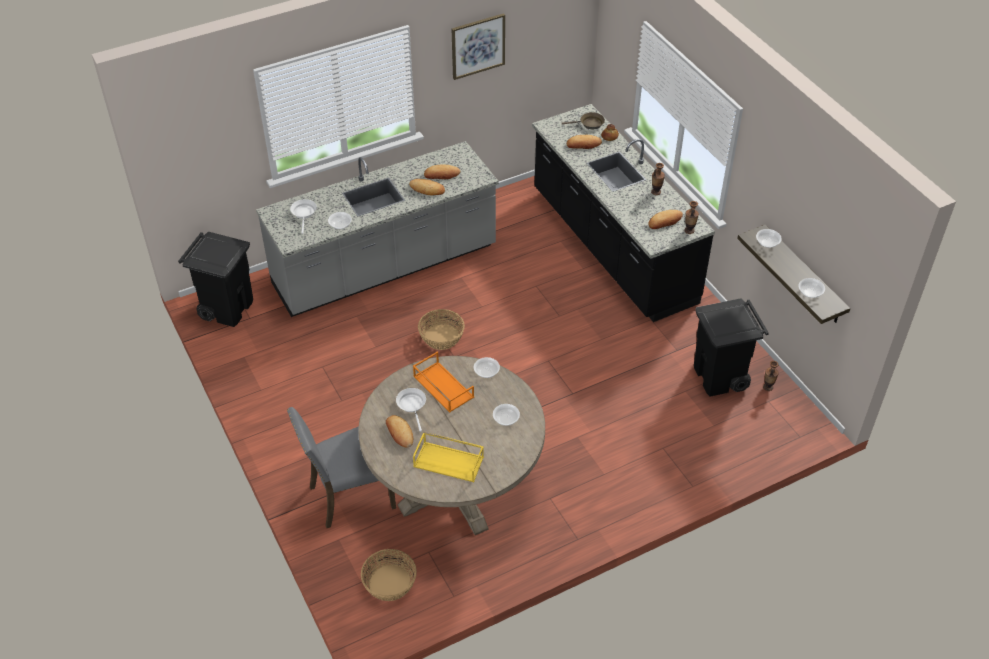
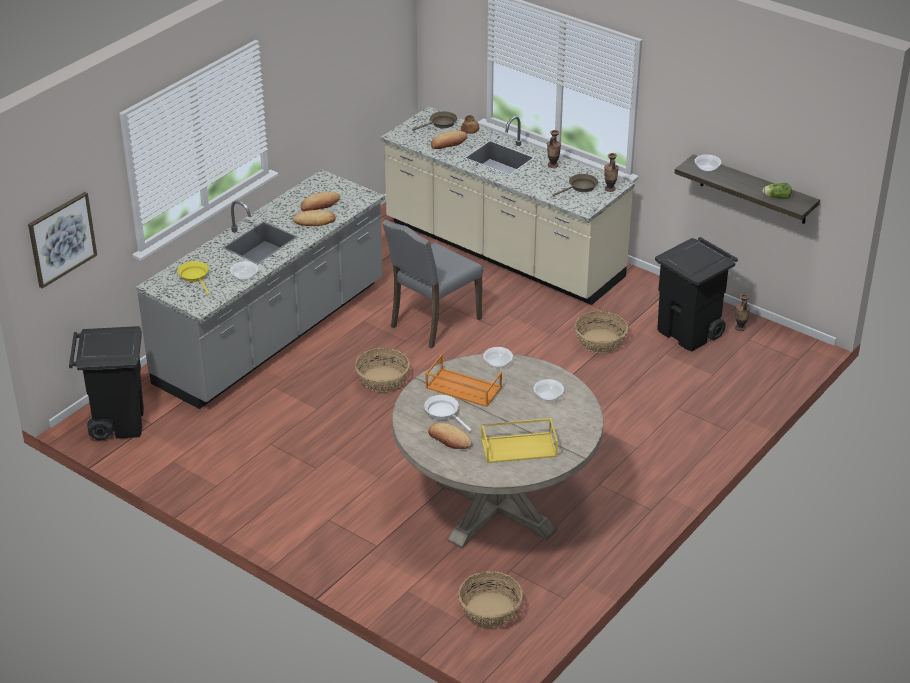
camera: 25 degrees left, 10 degrees down
(304, 214) = (195, 277): white frying pan -> yellow frying pan
(349, 496) = (390, 549): grey chair -> grey chair (433, 322)
(478, 46) = (318, 56): picture -> picture (62, 239)
(612, 247) = (502, 251): black counter -> beige counter
(637, 360) = (600, 341): none -> basket
(665, 221) = (580, 187): bread -> brown frying pan
(810, 293) = (775, 197): bowl -> lettuce

